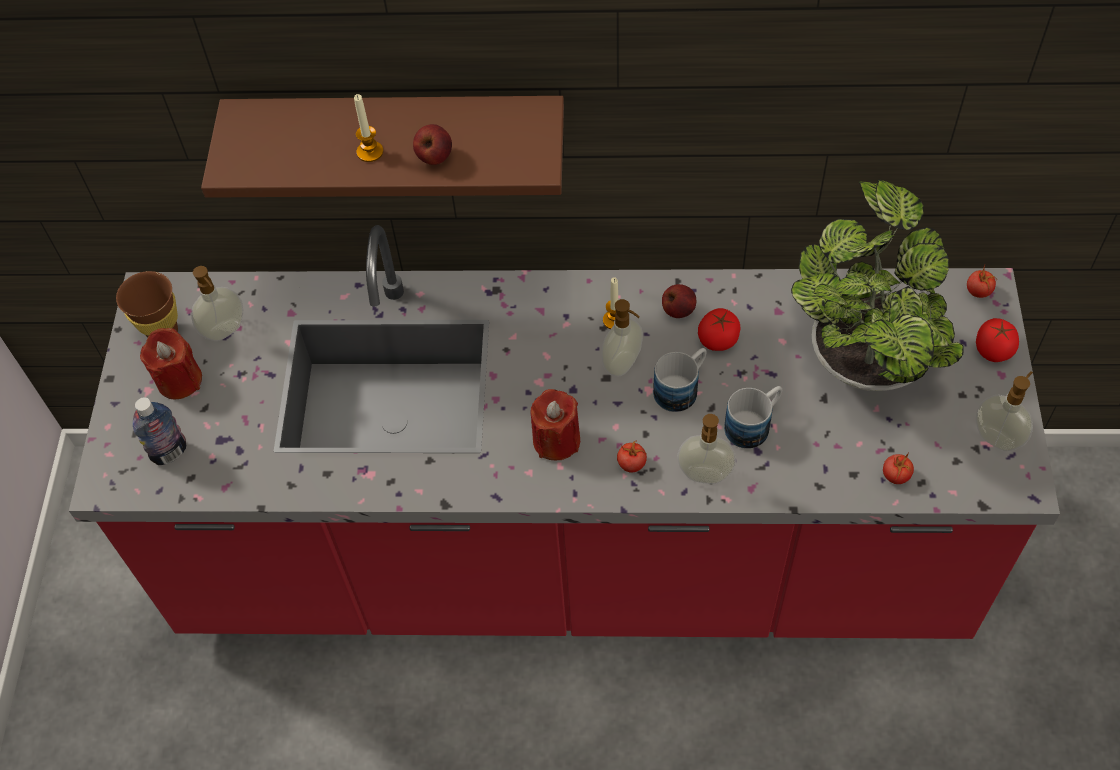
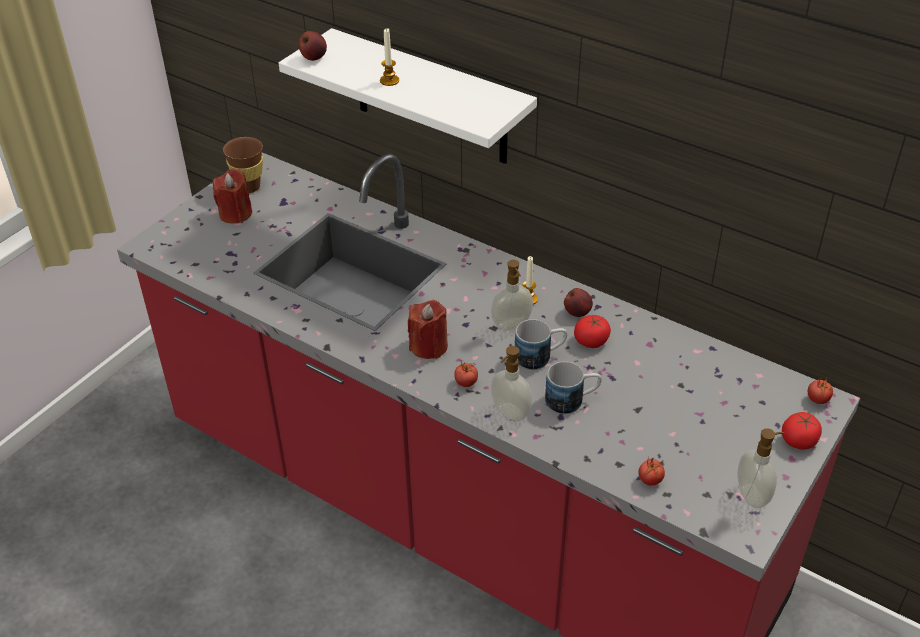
camera: 30 degrees right, 15 degrees down
(170, 452) = (196, 246): bottle -> none
(225, 331) = (284, 201): soap dispenser -> none
(398, 138) = (430, 98): brown shelf -> white shelf
(434, 157) = (424, 97): apple -> apple (313, 58)
(864, 356) = (691, 398): potted plant -> none

